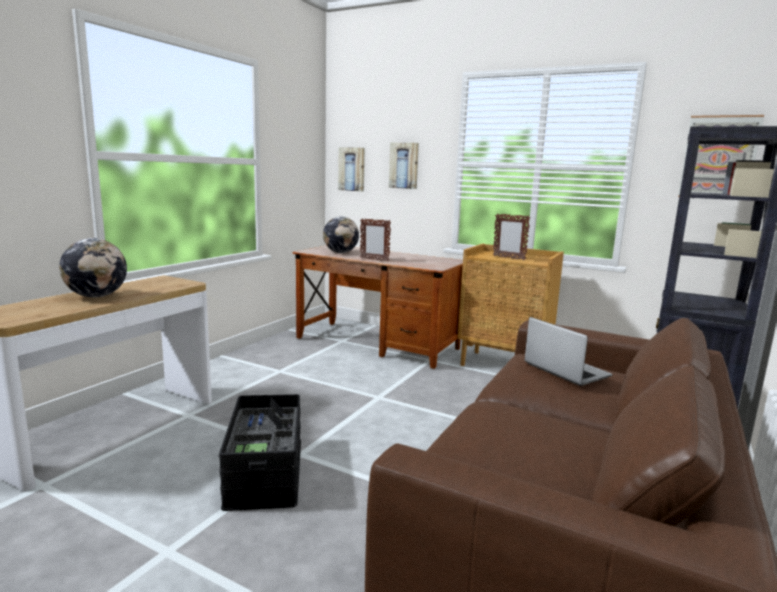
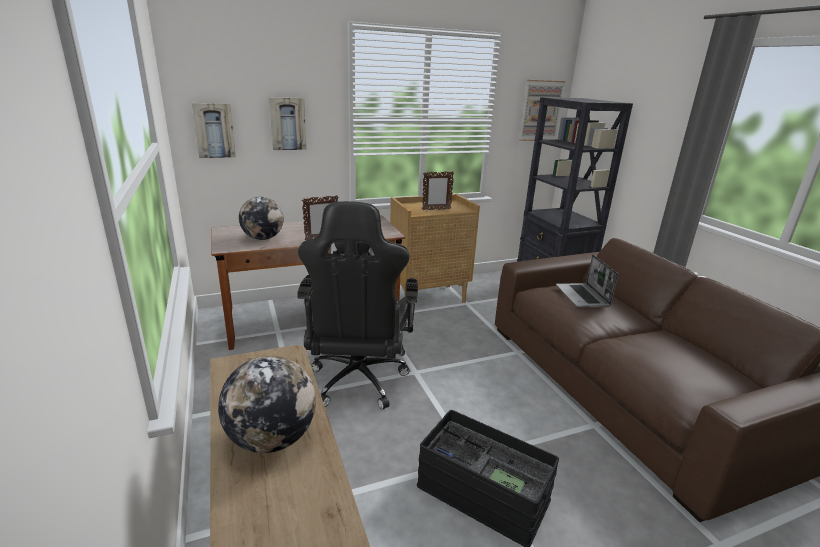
camera: 50 degrees left, 10 degrees up
(335, 381) = (358, 376): none -> black office chair
(565, 370) = (583, 296): laptop -> laptop turned 105 degrees counterclockwise

